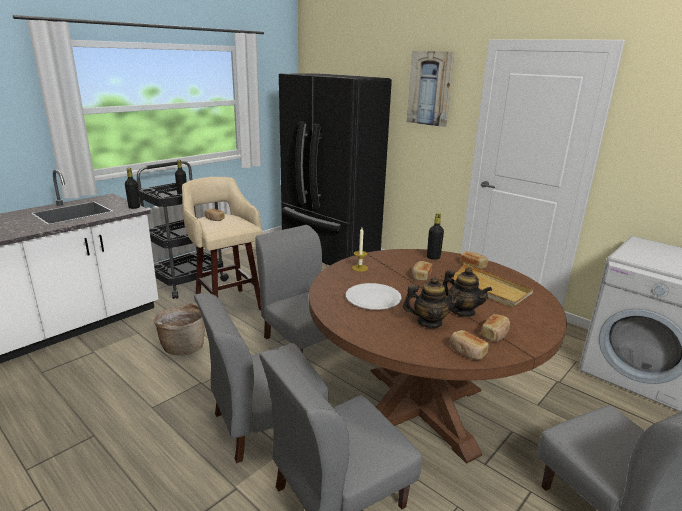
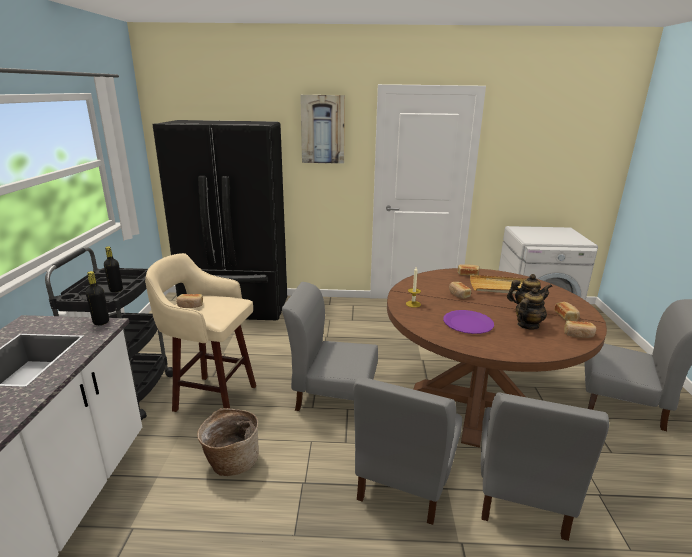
camera: 40 degrees left, 0 degrees up
(373, 298) = (468, 323): white plate -> purple plate
(433, 257) = (437, 277): black bottle -> none

